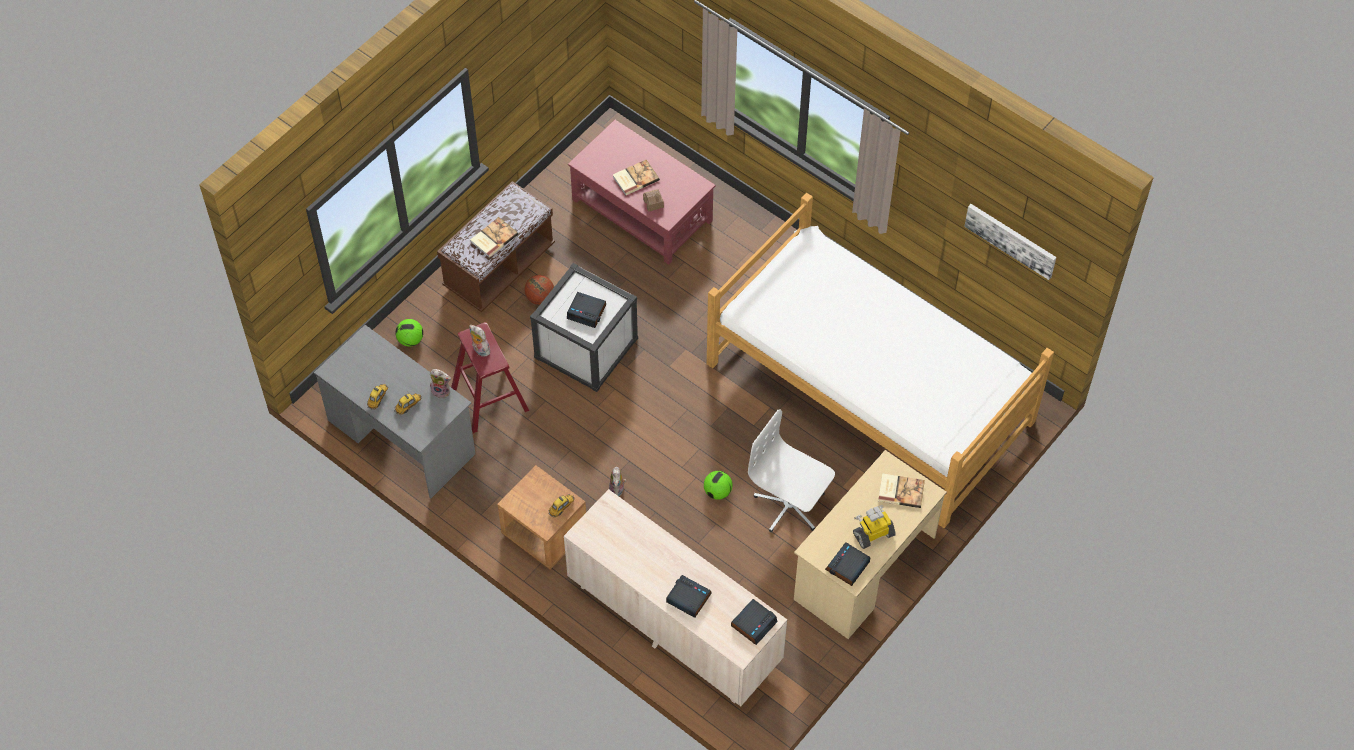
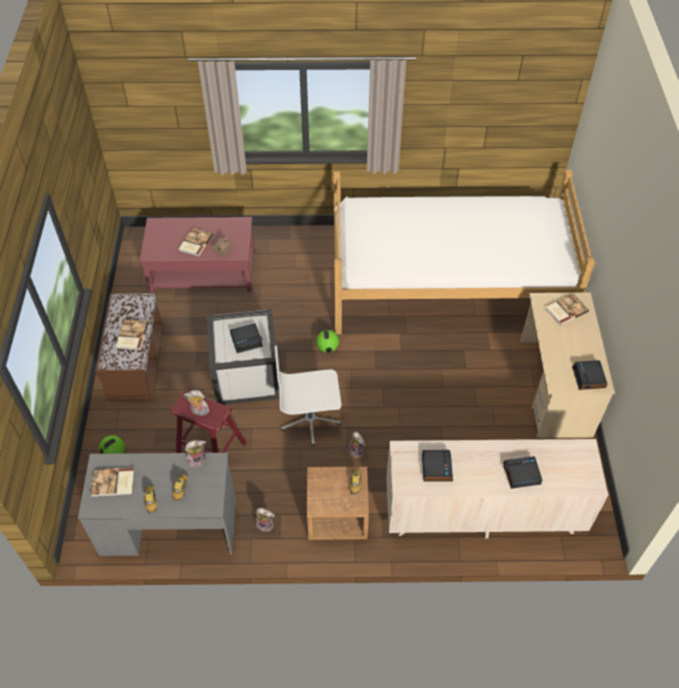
camera: 40 degrees left, 5 degrees down
(362, 363) = (113, 483): none -> book
(480, 494) = (265, 524): none -> plush toy
(540, 298) = (184, 365): basketball -> none
(717, 491) = (421, 405): football -> football (327, 347)
(754, 623) = (579, 458): alarm clock -> alarm clock (436, 468)
(789, 505) = (472, 382): white office chair -> white office chair (310, 420)
(873, 533) = (580, 346): toy robot -> none
(1011, 240) = (508, 107): picture -> none

